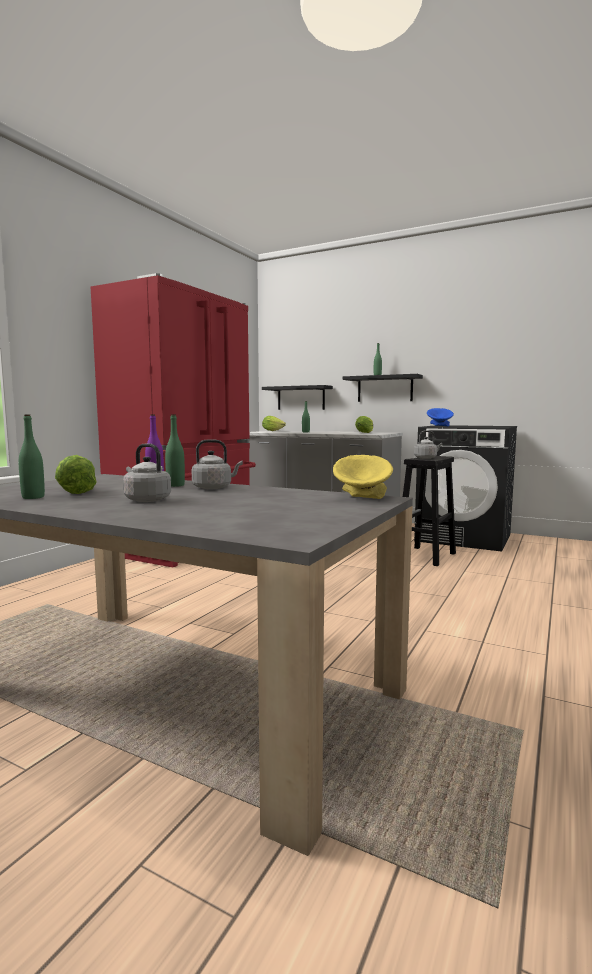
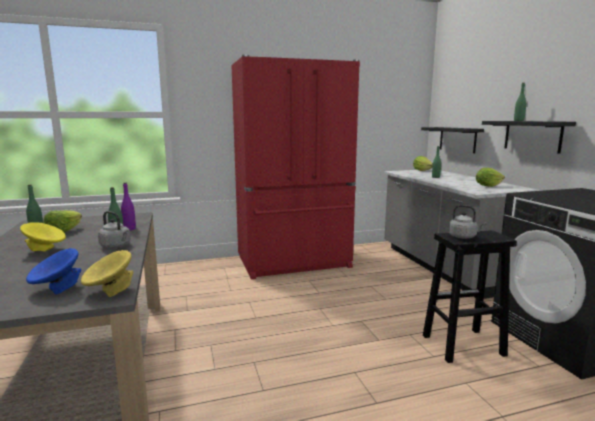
camera: 45 degrees right, 5 degrees up
(146, 500) = (46, 250): grey kettle -> yellow bowl
(439, 426) = (544, 195): blue bowl -> blue bowl (57, 288)

